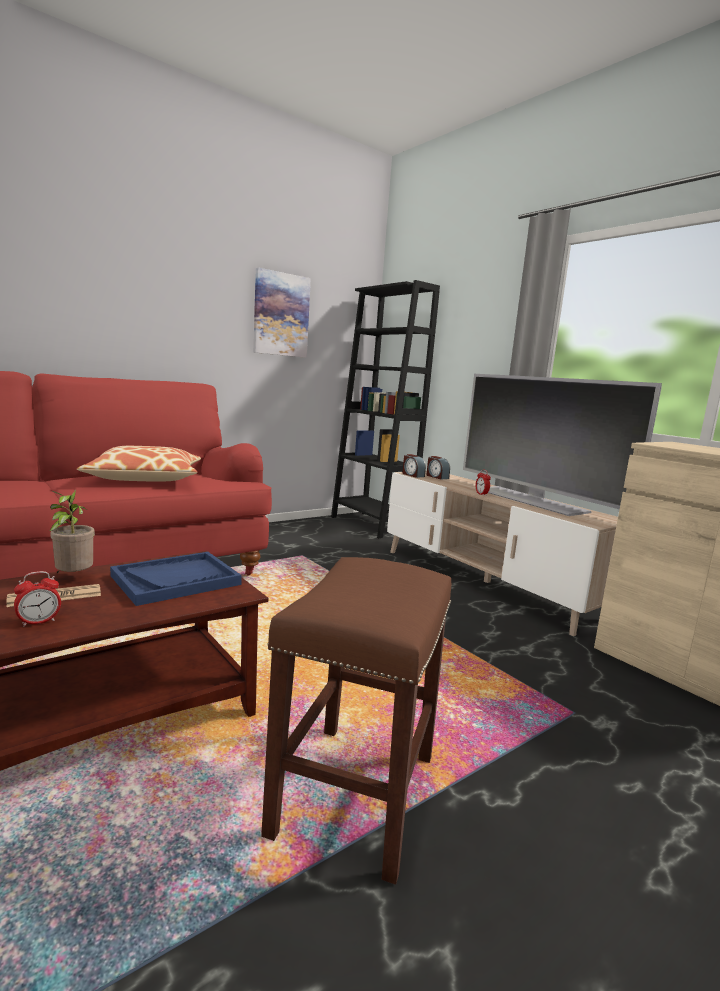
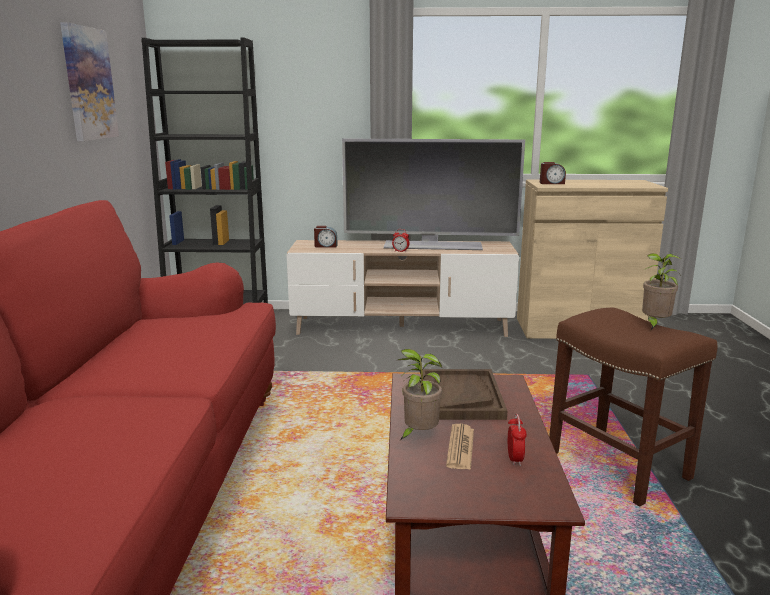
camera: 50 degrees left, 5 degrees up
(145, 478) = (171, 340): pillow -> none
(176, 580) = (460, 397): blue tray -> brown tray
(400, 598) = (654, 325): none -> potted plant
(412, 475) = (308, 250): alarm clock -> alarm clock (551, 183)

